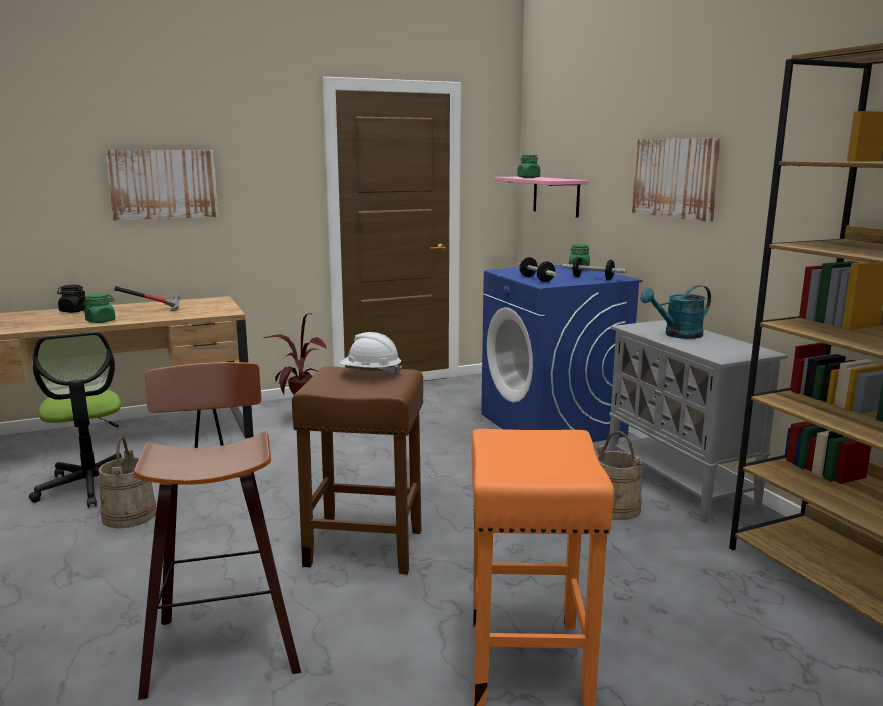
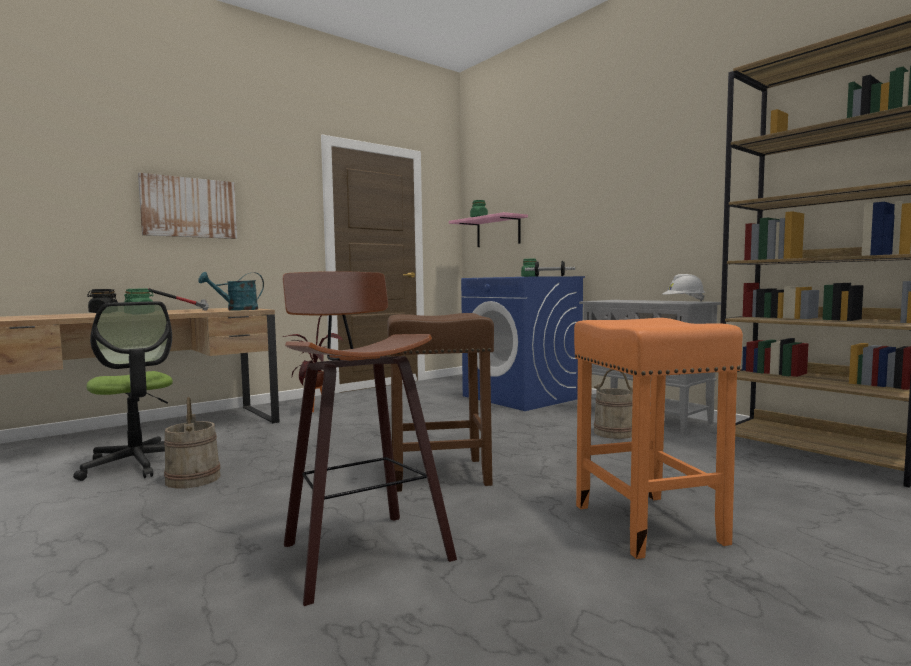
camera: 15 degrees left, 10 degrees down
(370, 373) = (440, 313): white hard hat -> white hard hat (683, 301)
(536, 279) = (511, 276): dumbbell -> none
(675, 178) = (607, 197): picture -> none
(677, 335) = (633, 301): turquoise watering can -> turquoise watering can (237, 310)

